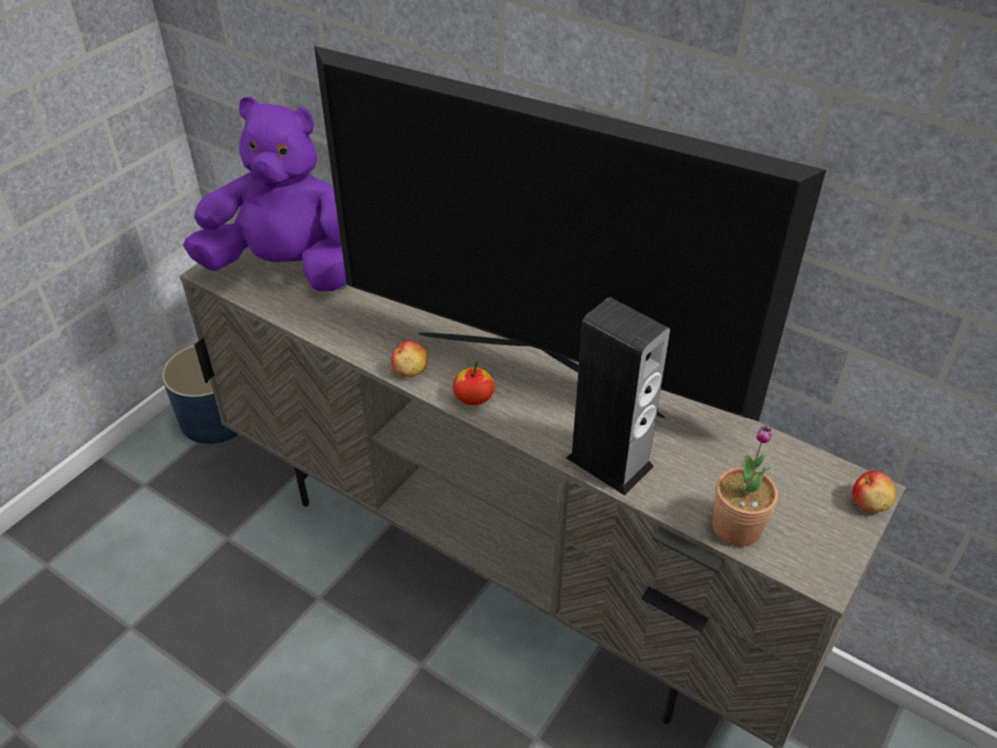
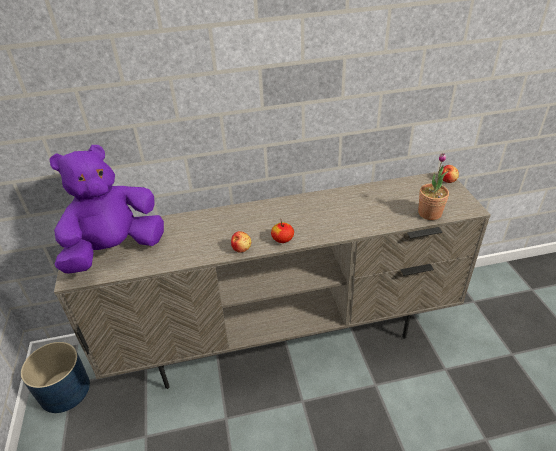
camera: 45 degrees left, 5 degrees down
(538, 371) = (291, 214): television -> none
(609, 462) = (363, 224): speaker -> none

